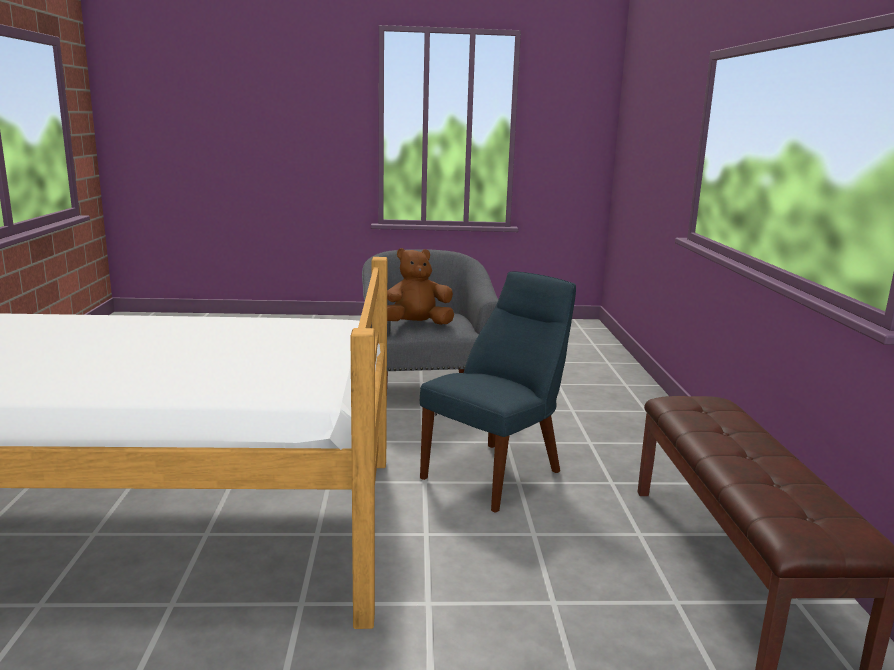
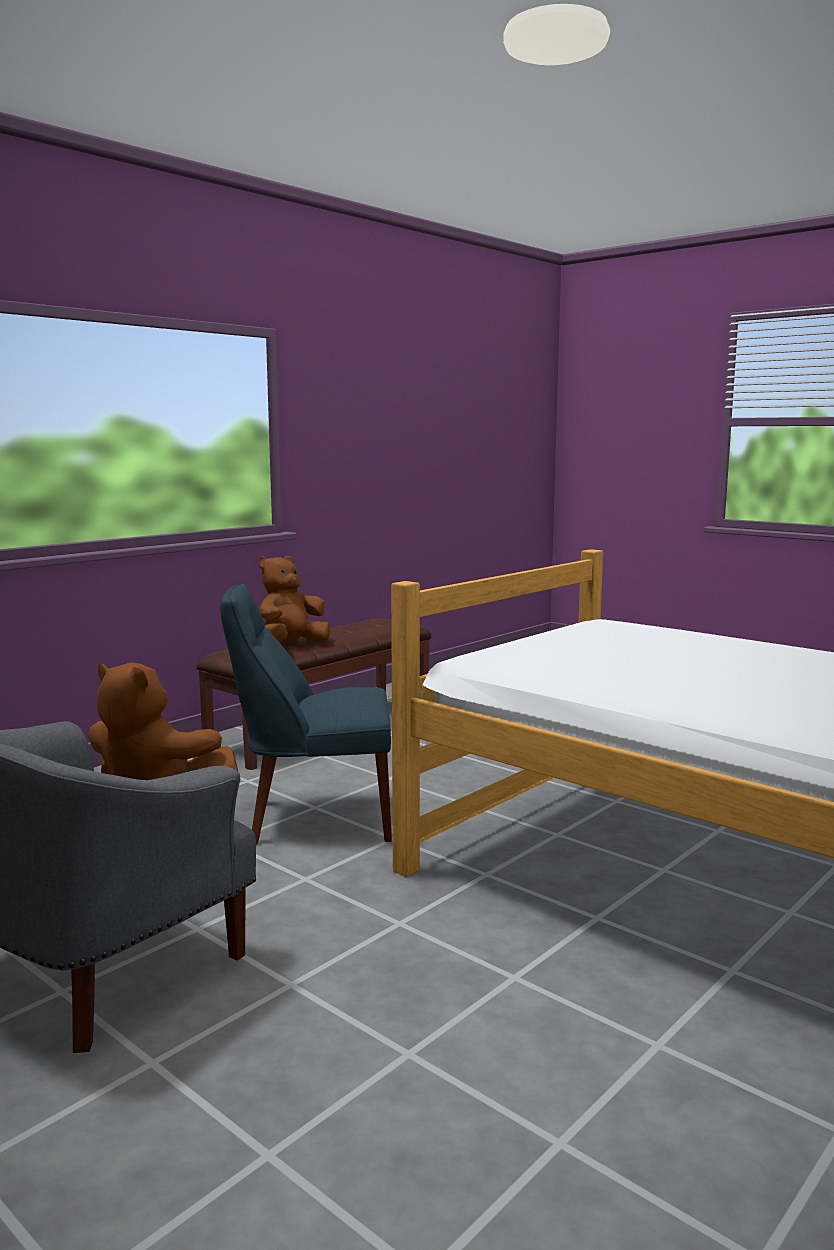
camera: 135 degrees left, 5 degrees down
(712, 427) = (291, 646): none -> brown plush toy

